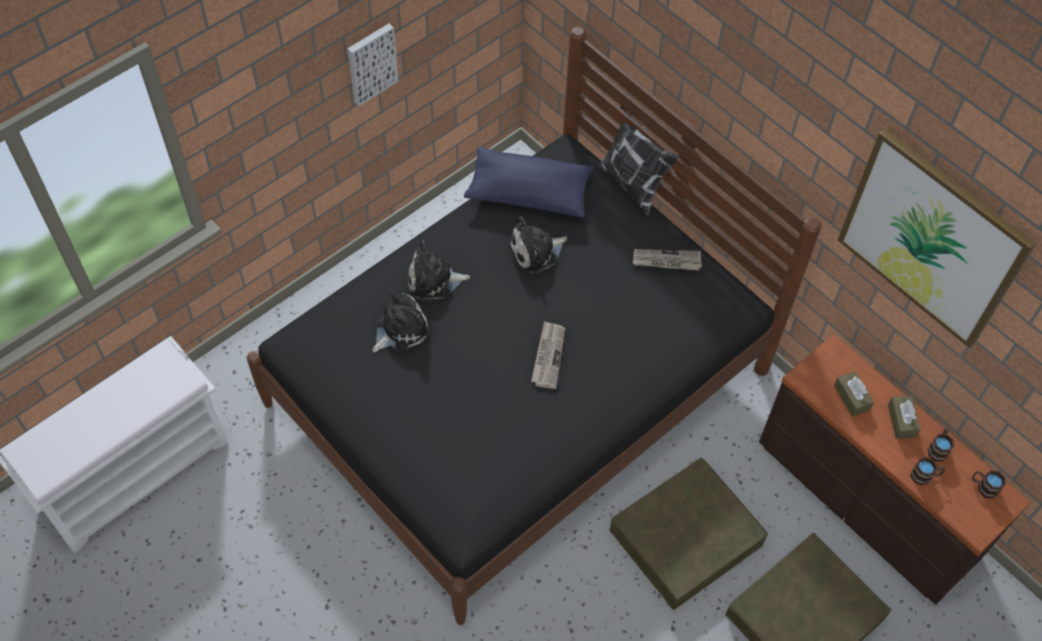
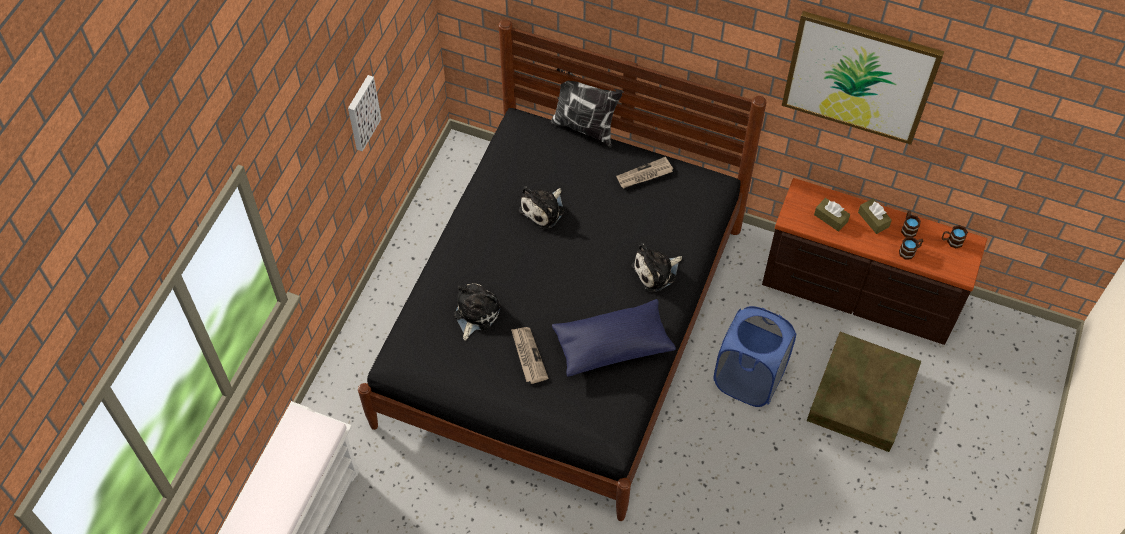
camera: 25 degrees left, 0 degrees up
(434, 280) = (478, 265): plush toy -> plush toy (656, 272)
(529, 192) = (511, 166): blue pillow -> blue pillow (612, 345)
(548, 356) = (599, 284): newspaper -> newspaper (528, 355)
(685, 537) = (748, 379): brown storage box -> blue laundry basket

